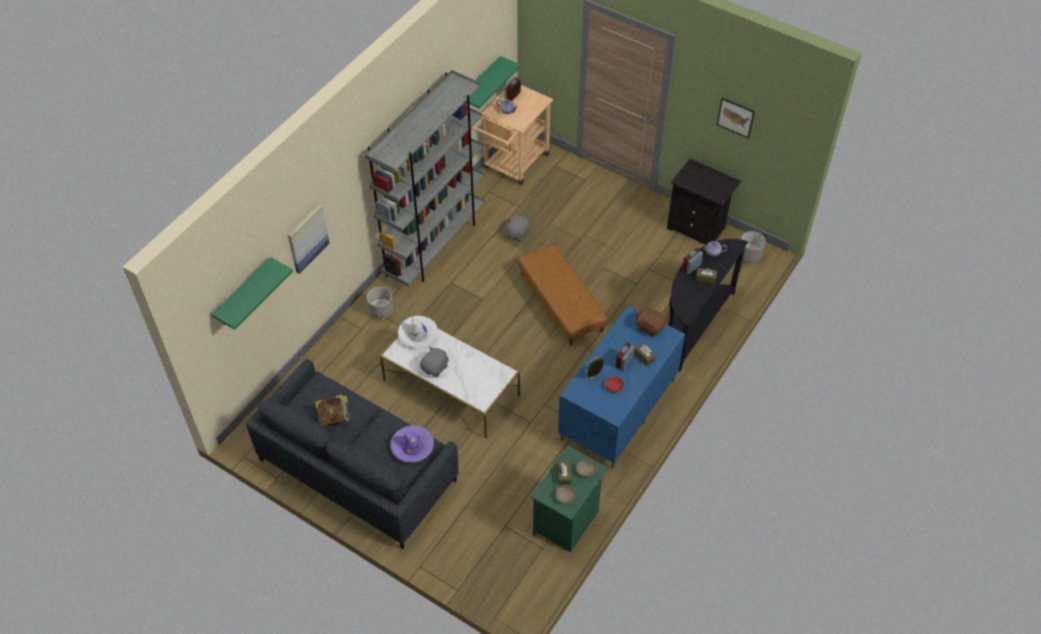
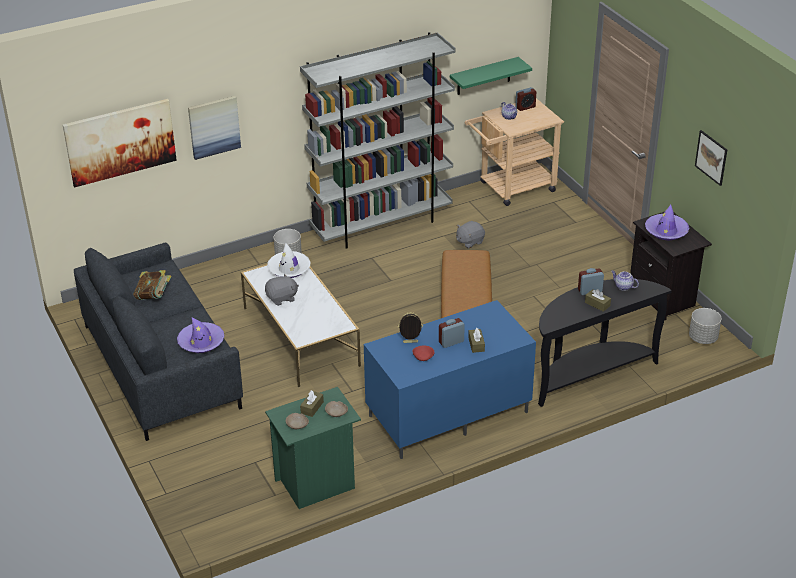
camera: 30 degrees right, 15 degrees down
(243, 293) = (120, 142): green shelf -> picture
(649, 327) = (503, 324): brown plush toy -> none
(701, 182) = (666, 231): none -> purple hat

